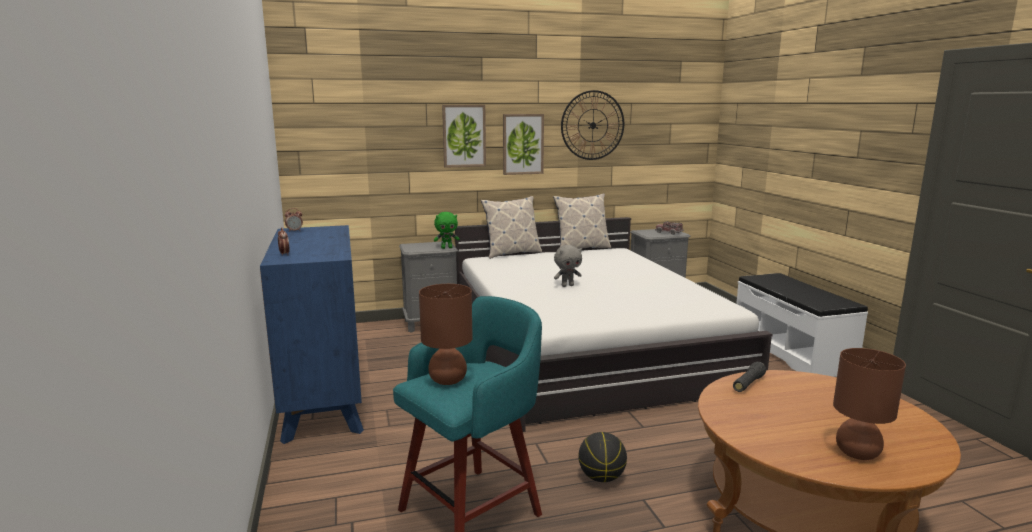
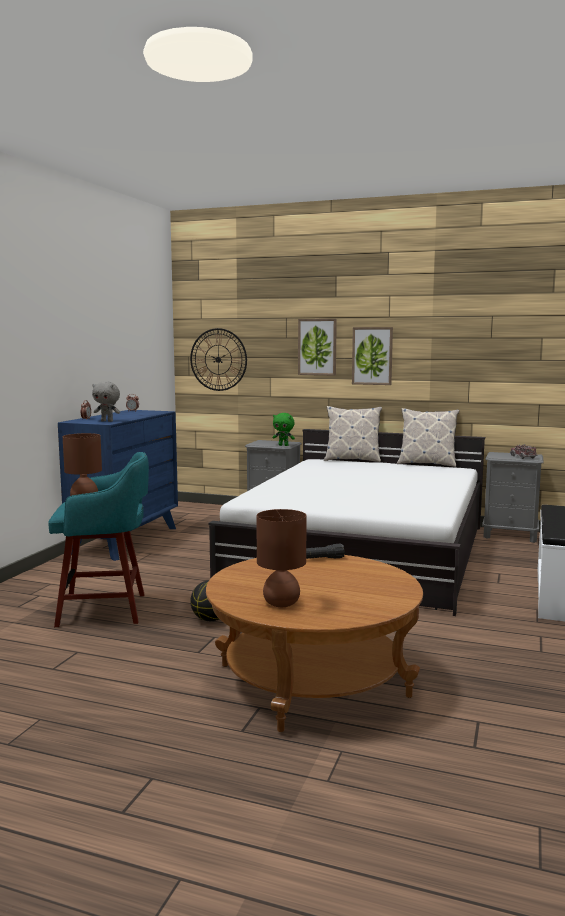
camera: 35 degrees right, 5 degrees down
(567, 285) = (334, 483): grey plush toy -> grey plush toy (107, 421)
(592, 125) = (446, 338): wall clock -> wall clock (218, 359)

